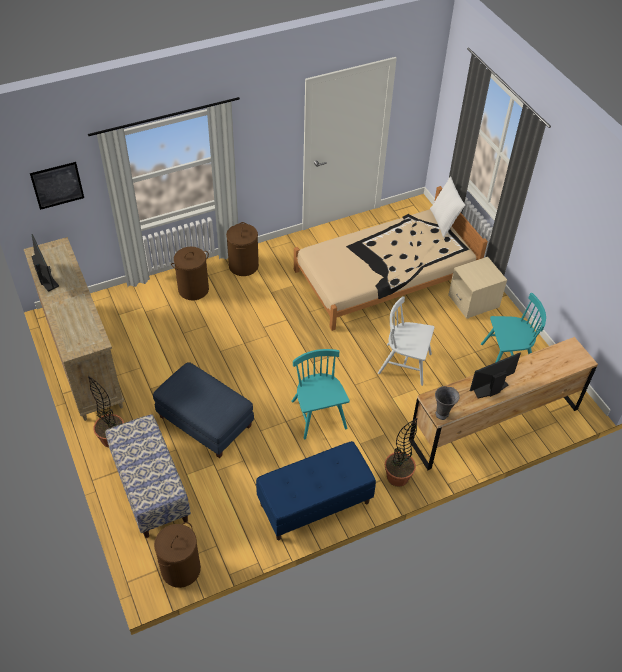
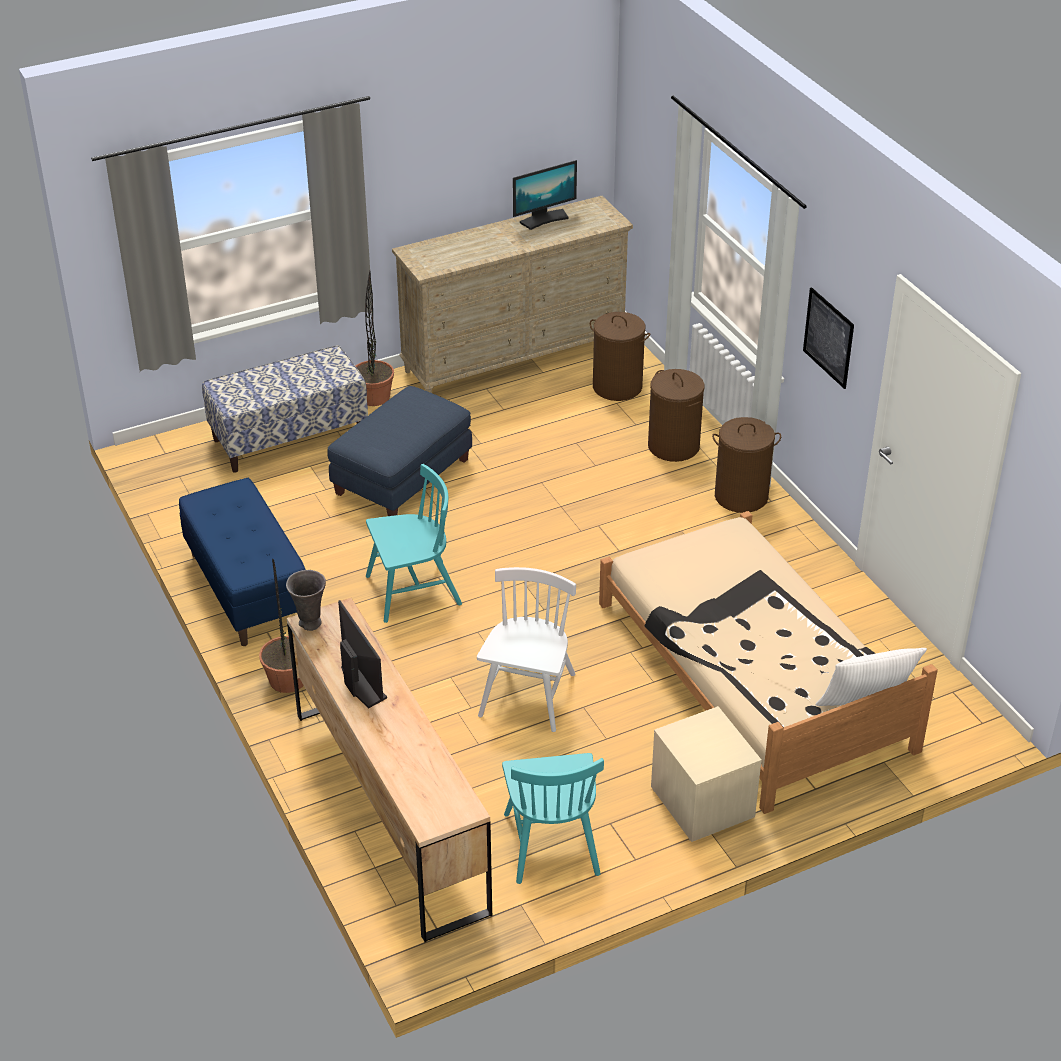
camera: 90 degrees right, 10 degrees down
(57, 185) = (653, 148): picture -> picture (828, 337)
(181, 569) = (163, 472): brown laundry basket -> brown laundry basket (617, 387)

